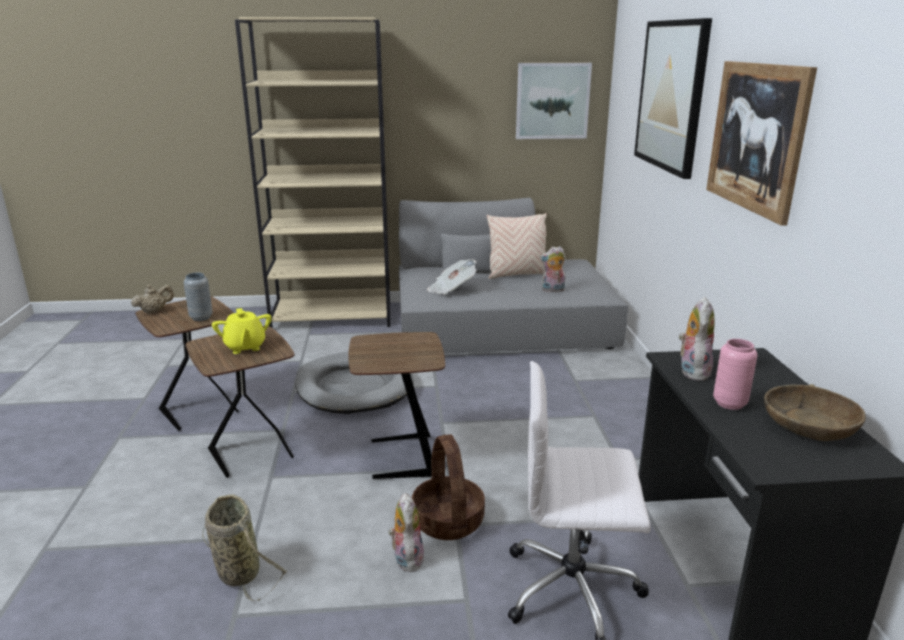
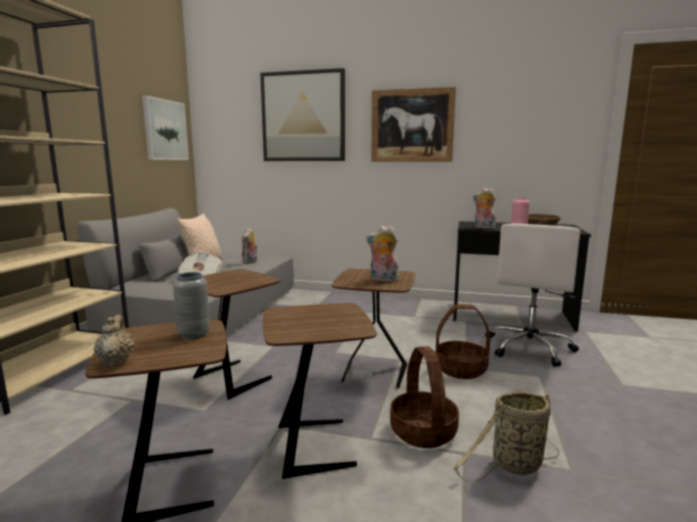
camera: 70 degrees left, 10 degrees down
(245, 347) = (318, 317): yellow teapot -> none
(288, 506) = (422, 431): none -> basket
(354, 387) = (235, 378): grey dog bed -> brown side table
(406, 558) = (499, 388): plush toy -> plush toy (383, 280)

